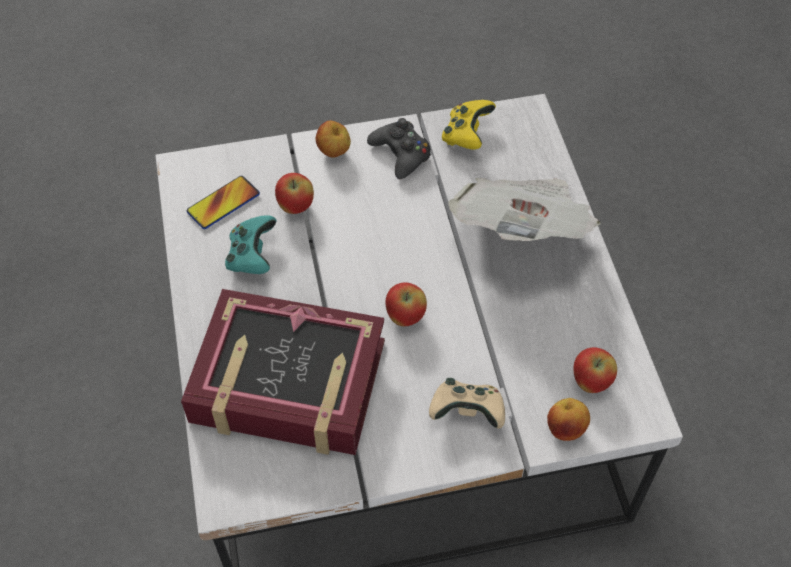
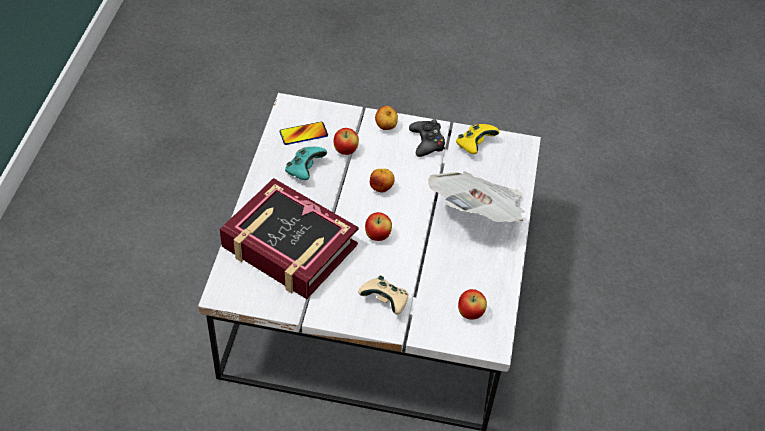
camera: 20 degrees right, 5 degrees down
(565, 428) = (439, 333): apple -> apple (381, 188)

